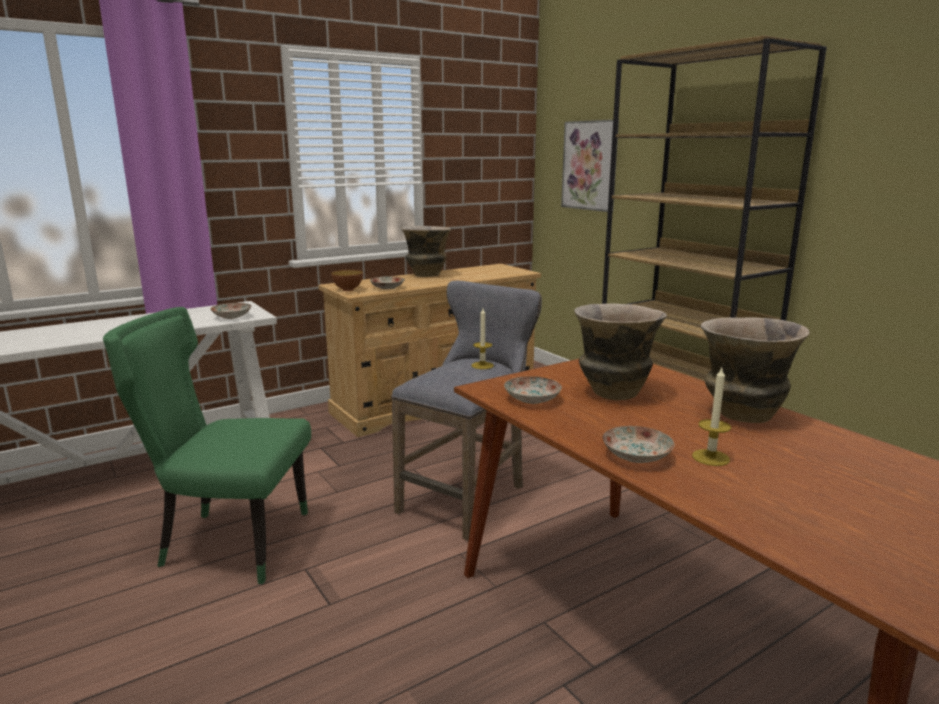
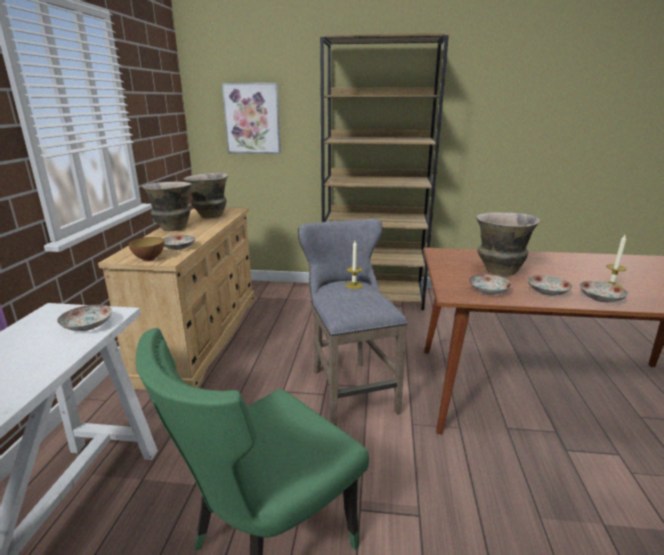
camera: 50 degrees left, 5 degrees up
(593, 425) = (547, 292): none -> plate
(741, 415) = (558, 261): vase -> vase (210, 216)

